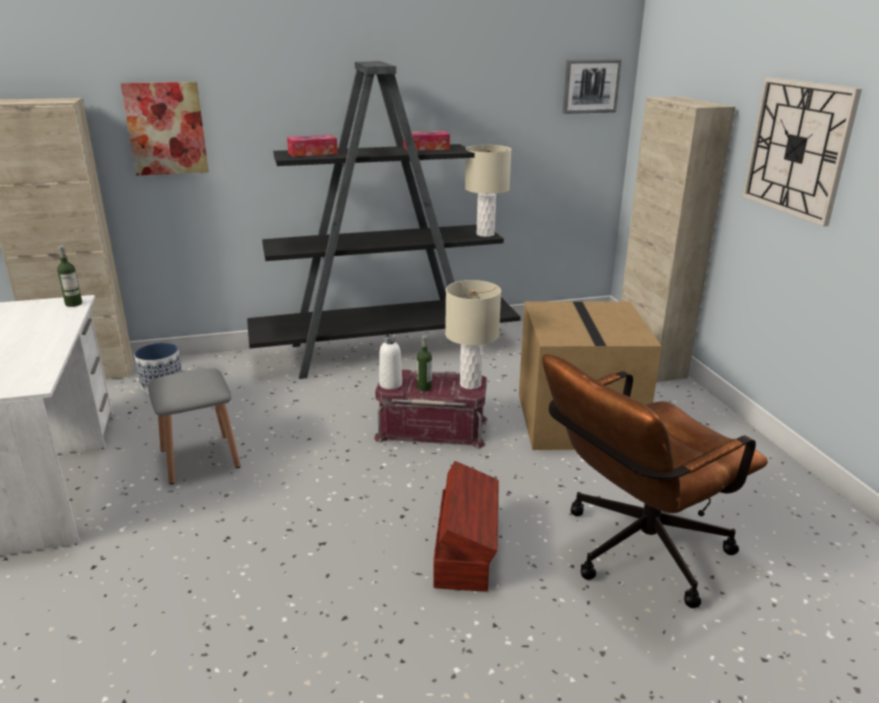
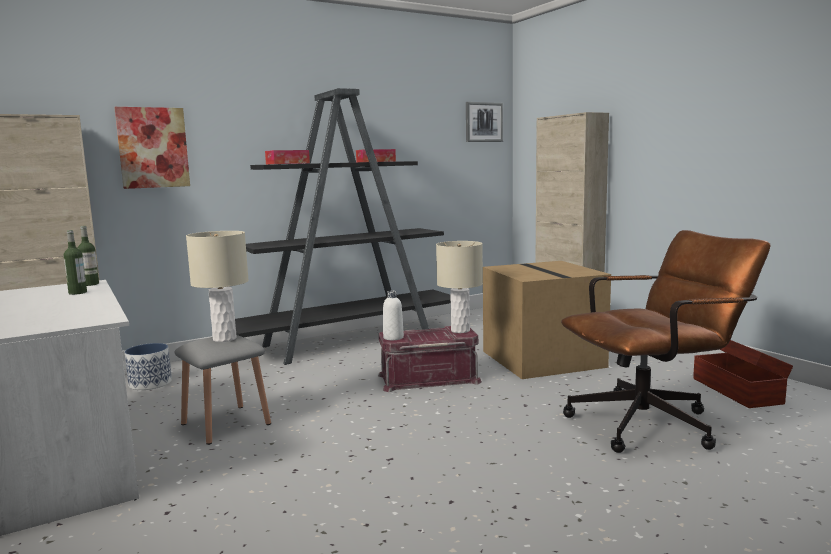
camera: 15 degrees left, 15 degrees down
(424, 388) = (422, 337): bottle -> bottle (77, 293)
(465, 550) = (520, 442): brown storage box -> brown storage box (737, 390)
(485, 234) = (426, 230): beige table lamp -> beige table lamp (224, 339)
(633, 552) = (653, 423): brown office chair -> brown office chair turned 150 degrees counterclockwise
(797, 148) = (668, 127): wall clock -> none

